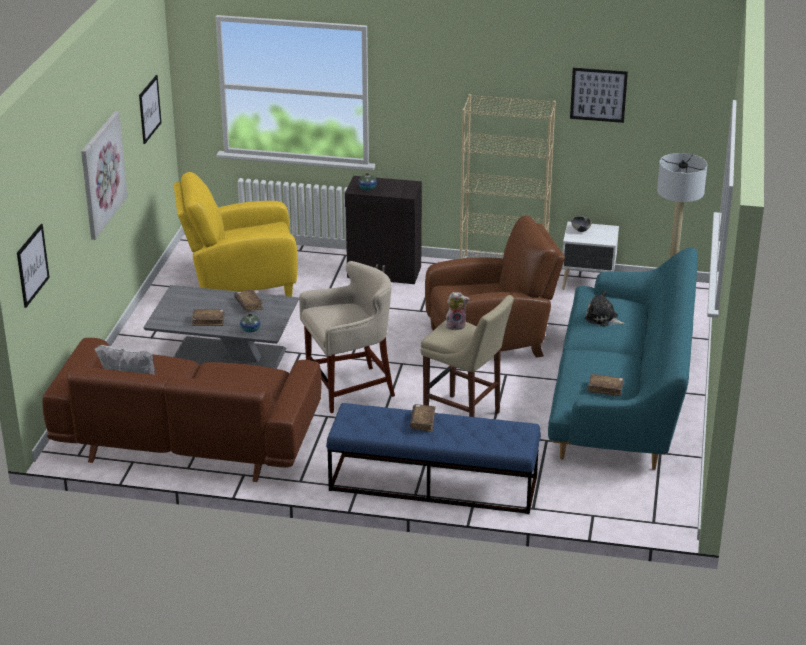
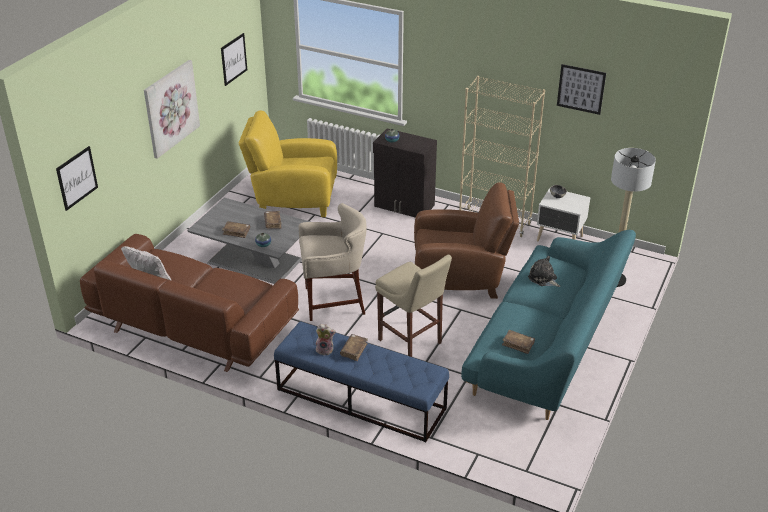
camera: 15 degrees right, 5 degrees up
(456, 325) = (409, 270): plush toy -> plush toy (325, 350)

